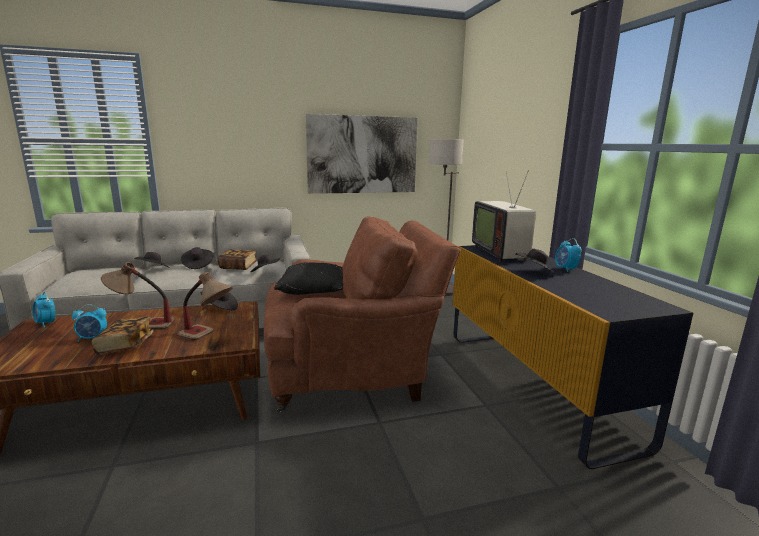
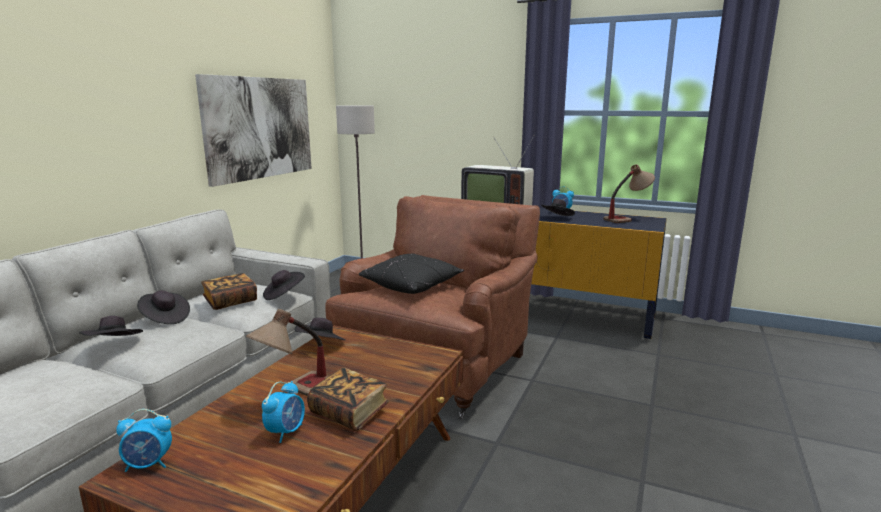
camera: 50 degrees left, 0 degrees up
(208, 337) = (397, 365): table lamp -> table lamp (627, 219)

